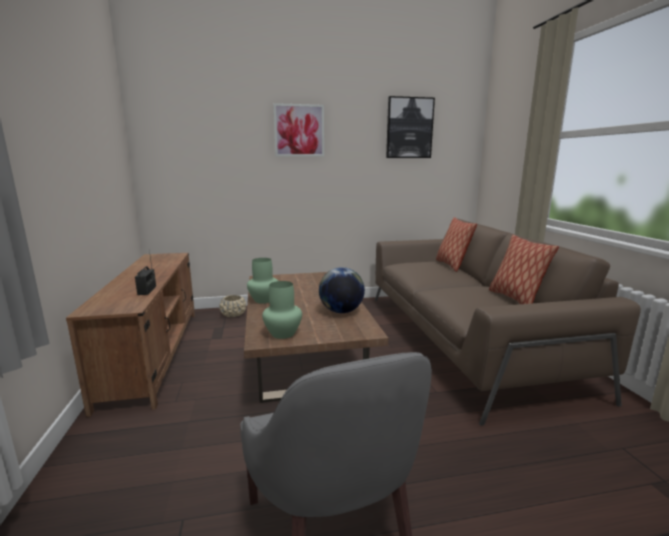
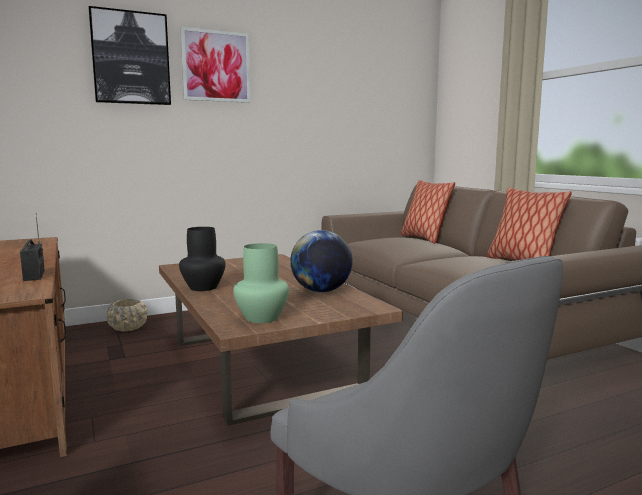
camera: 15 degrees left, 5 degrees down
(264, 300) = (204, 287): green vase -> black vase
(409, 128) = (354, 71): picture -> picture (131, 58)

